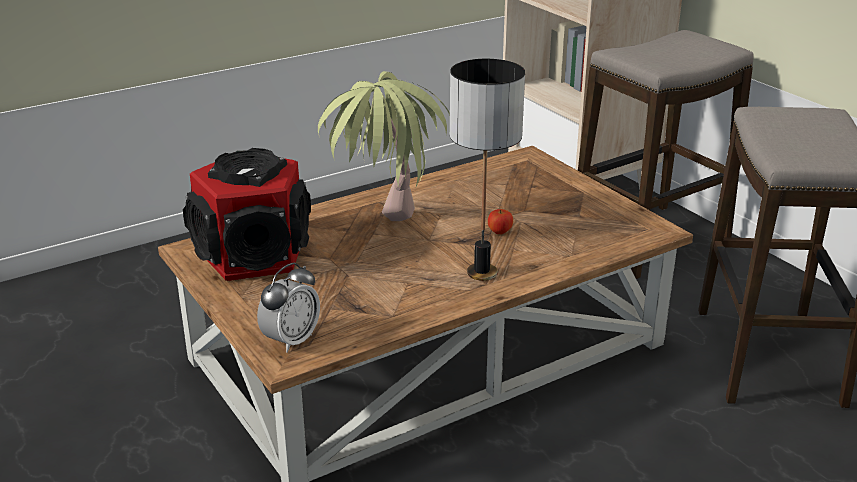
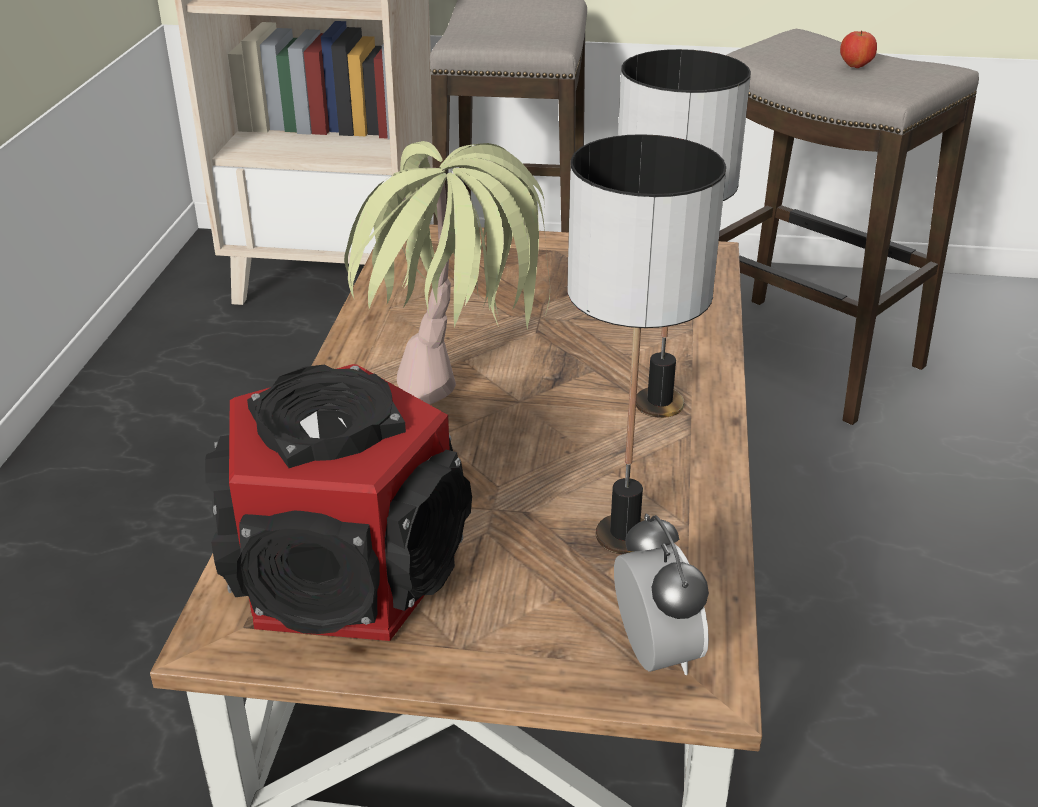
camera: 50 degrees left, 5 degrees up
(361, 303) = (622, 536): none -> table lamp
(500, 232) = (574, 344): apple -> apple (855, 66)

